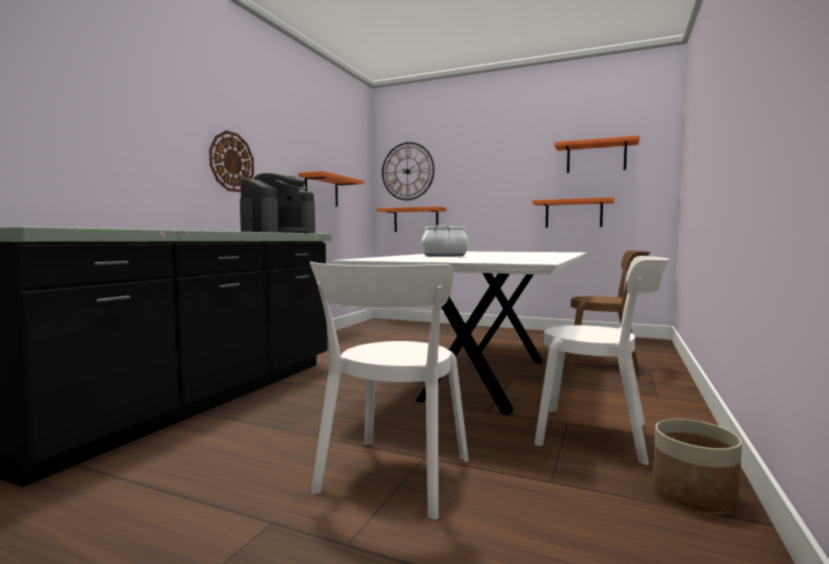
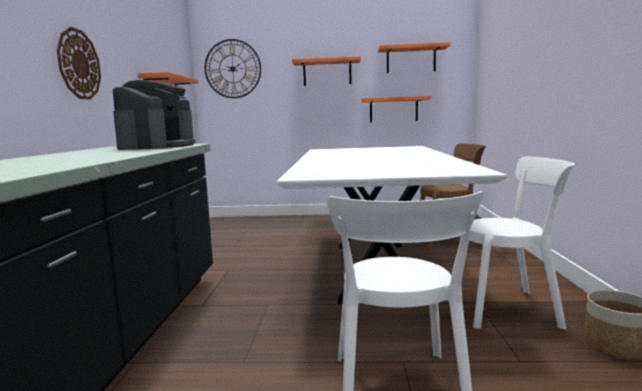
camera: 20 degrees left, 5 degrees up
(416, 220) = (245, 118): orange shelf -> orange shelf (327, 73)
(444, 256) = (345, 162): cooking pot -> none

